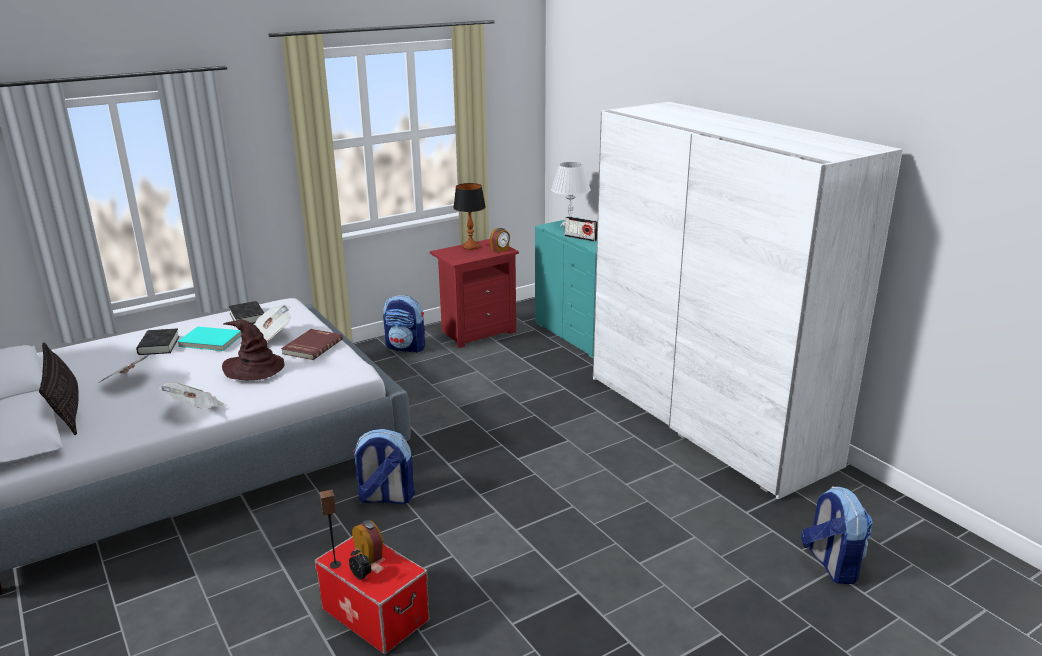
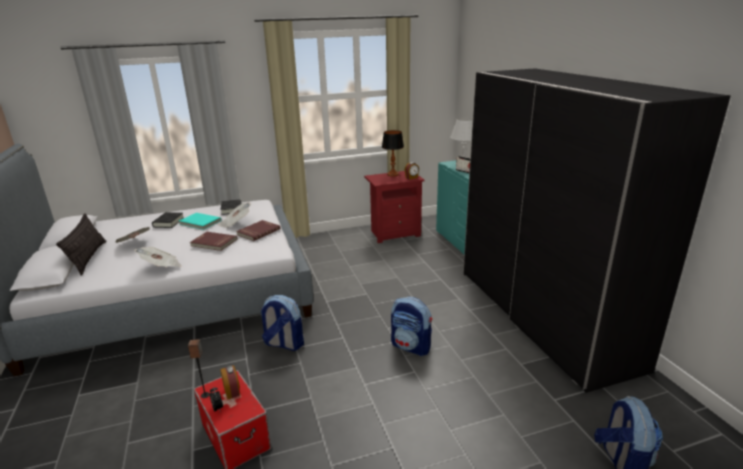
camera: 15 degrees right, 0 degrees up
(254, 368) = (213, 243): brown hat -> red book
(406, 347) = (344, 239): backpack -> backpack (411, 346)
(707, 420) = (542, 316): white wardrobe -> black wardrobe

